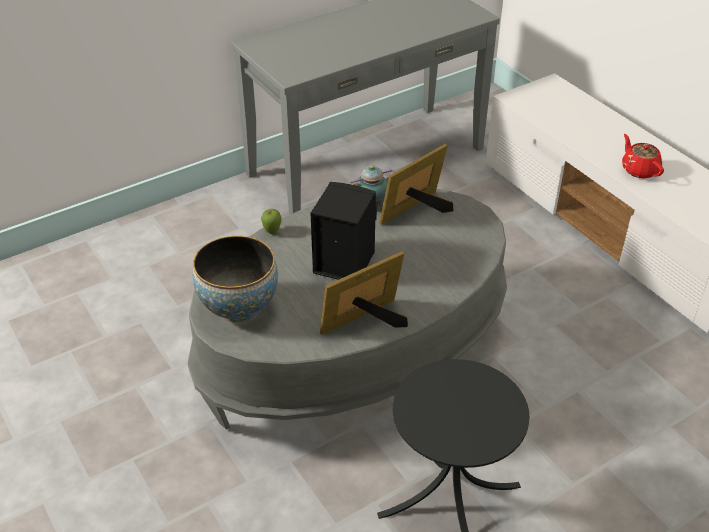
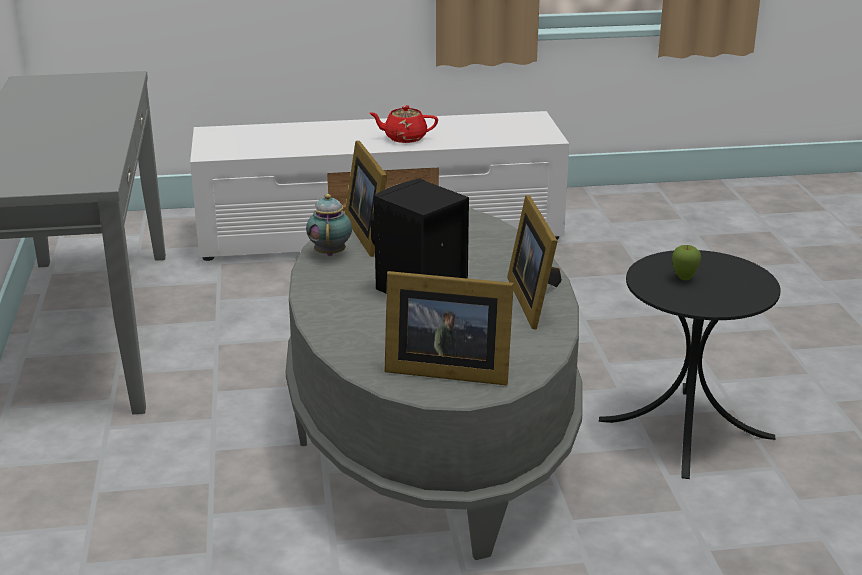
camera: 65 degrees left, 15 degrees down
(239, 307) = (444, 369): bowl -> picture frame
(272, 232) = (316, 321): apple -> apple (684, 279)

